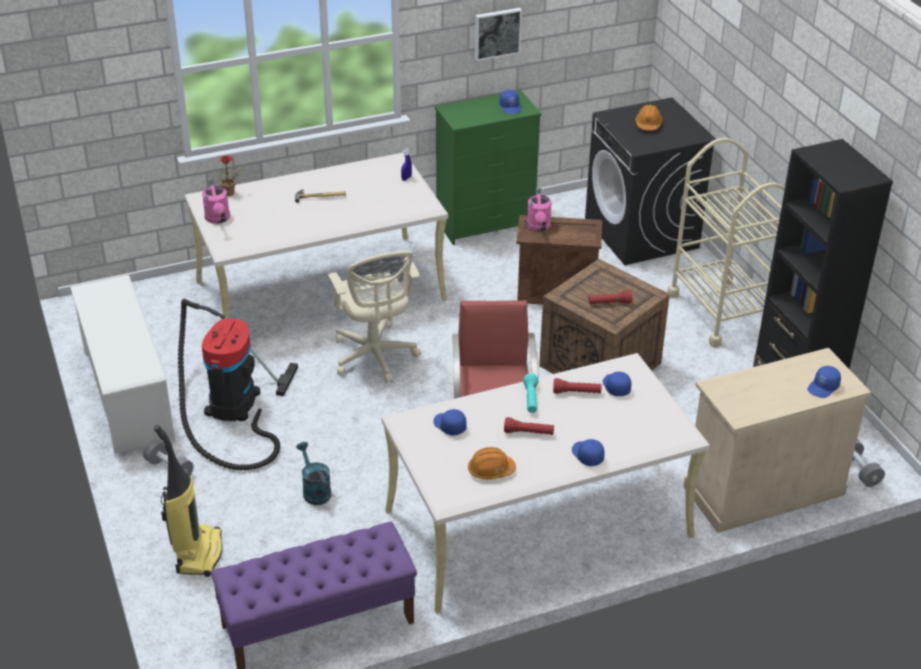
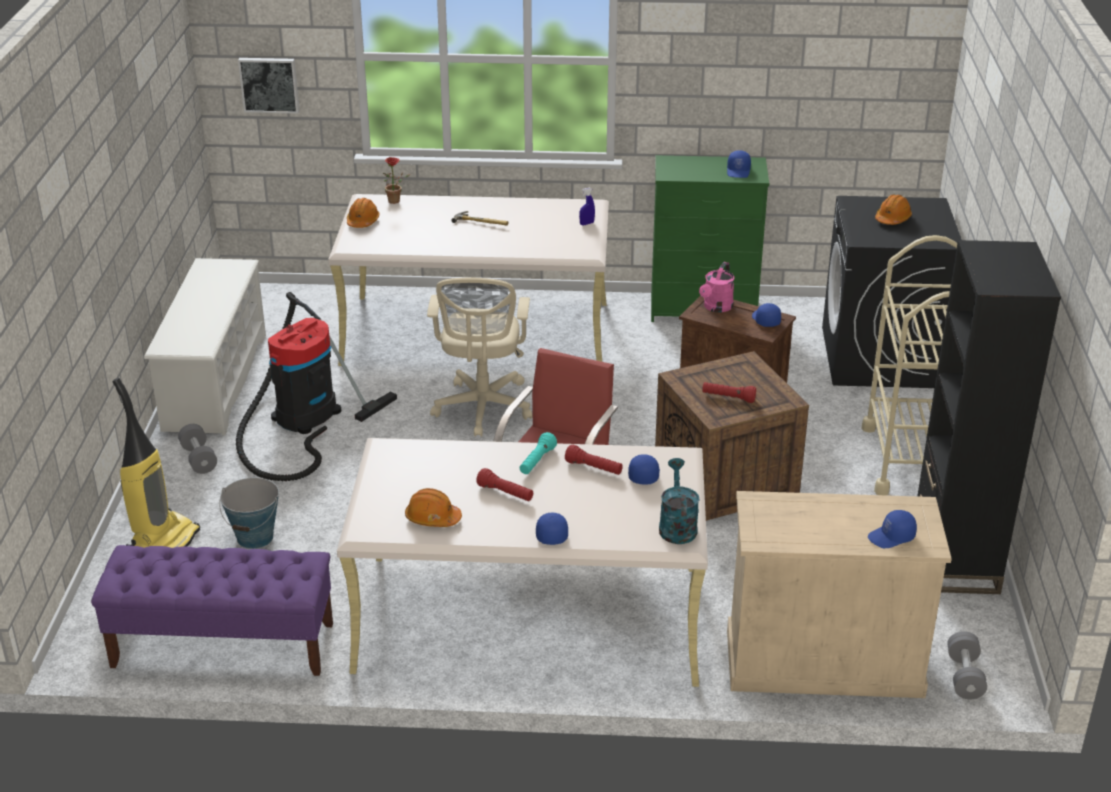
camera: 25 degrees right, 5 degrees down
(218, 219) = (363, 221): pink watering can -> orange hard hat
(272, 524) = (255, 537): none -> bucket
(314, 490) = (321, 518): turquoise watering can -> turquoise watering can (677, 526)
(449, 426) = (426, 464): blue cap -> blue cap (765, 320)
(497, 33) = (738, 81): picture -> picture (269, 84)

